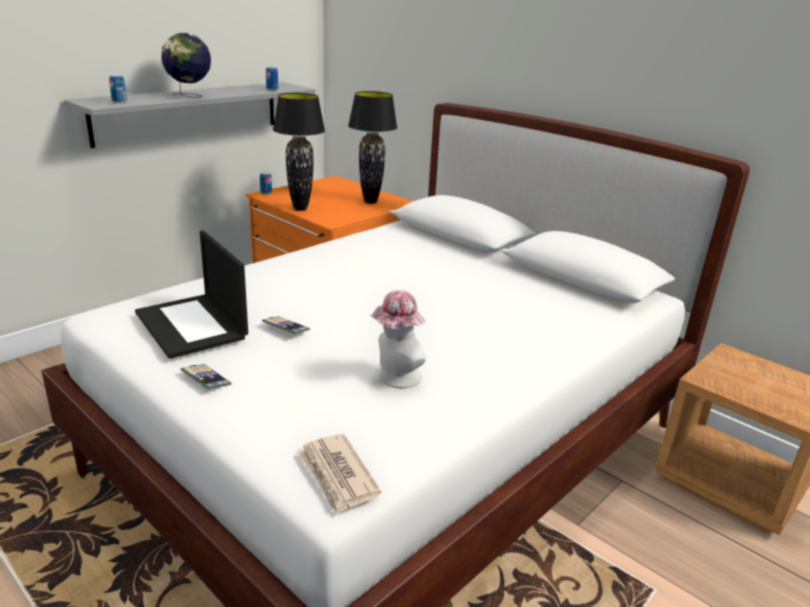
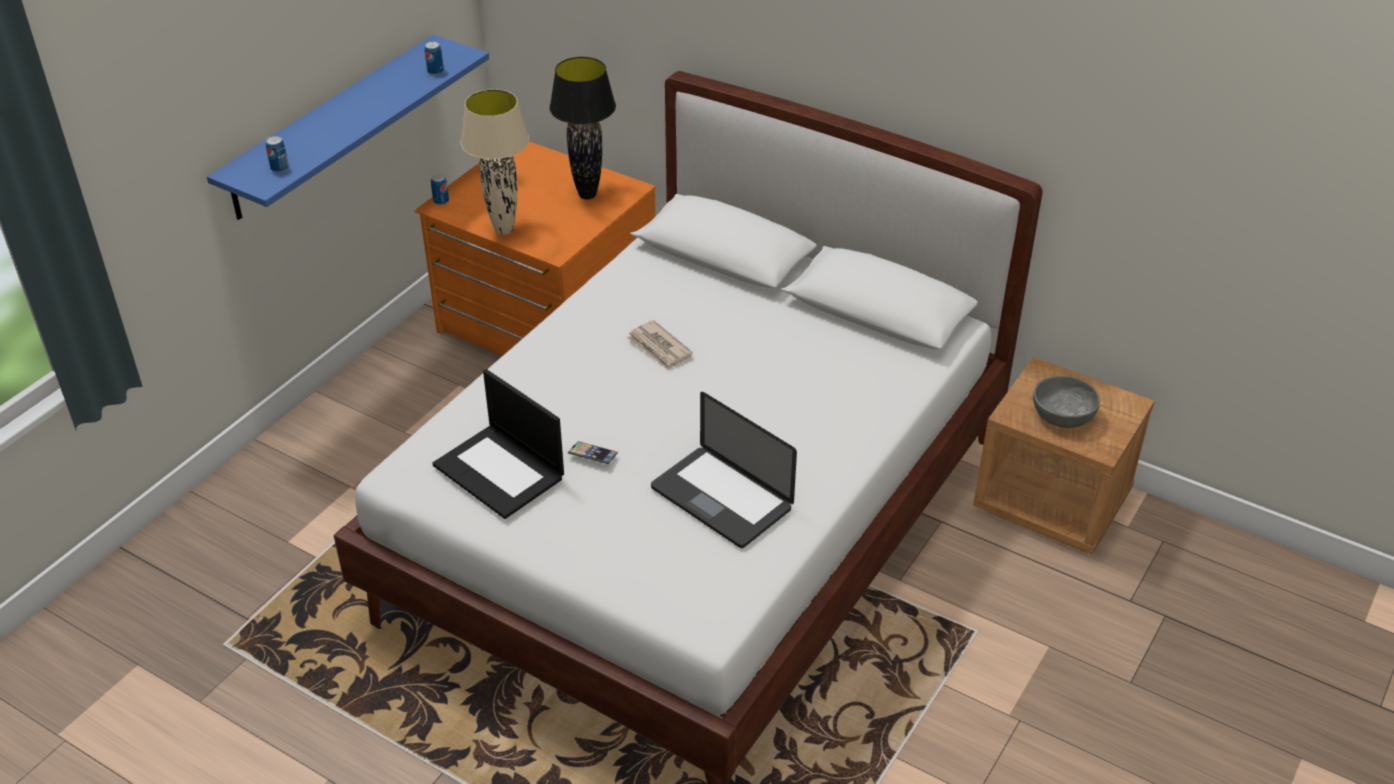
camera: 10 degrees left, 15 degrees up
(189, 96) = (349, 126): globe -> none
(189, 112) = (332, 127): grey shelf -> blue shelf
(206, 379) = (550, 535): phone -> none
(300, 209) = (503, 230): black table lamp -> beige table lamp
(337, 476) = (708, 609): newspaper -> newspaper (659, 348)
(395, 378) = (721, 498): hat -> laptop
(755, 386) = (1062, 415): none -> grey bowl

